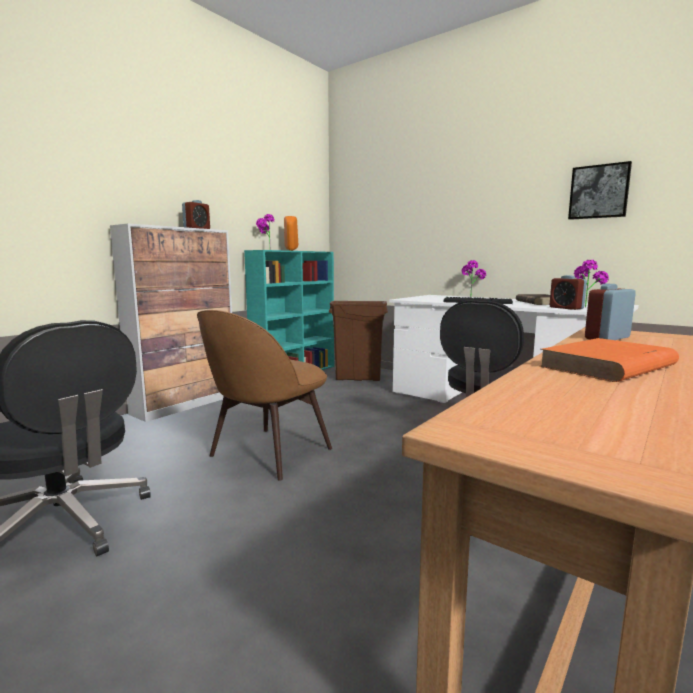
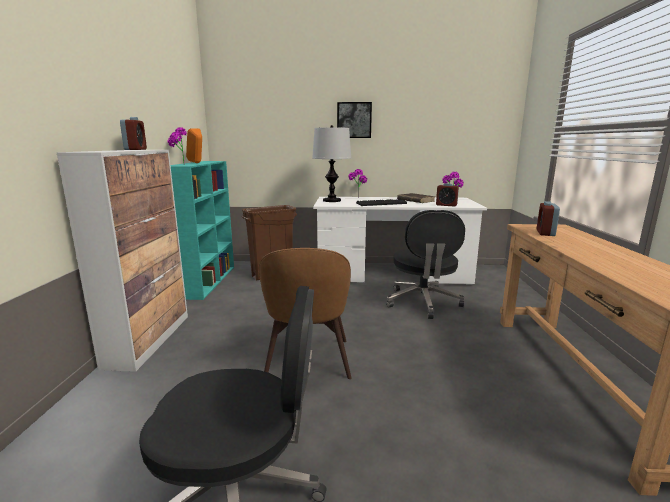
camera: 35 degrees left, 5 degrees up
(427, 297) = (331, 200): none -> table lamp
(599, 192) = (441, 122): picture -> picture (354, 120)
(607, 366) = (609, 256): orange book -> none

